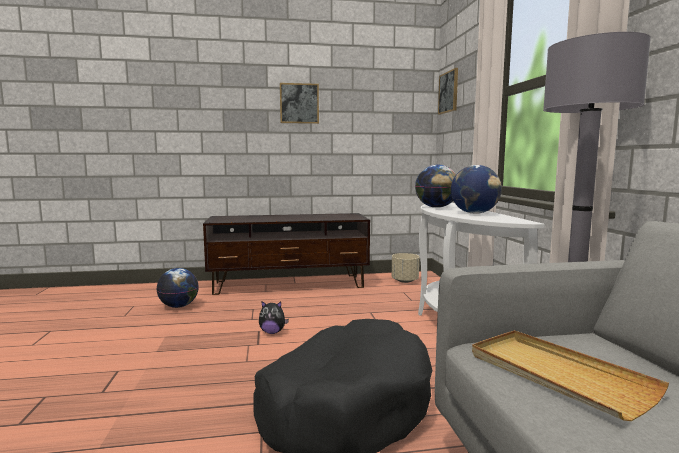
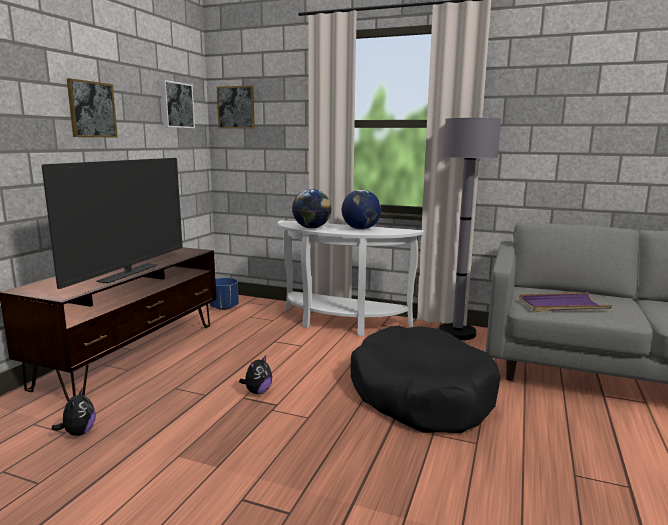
camera: 60 degrees left, 5 degrees up
(179, 306) = (78, 433): globe -> plush toy
(275, 220) = (129, 273): none -> television
(391, 96) = (176, 105): none -> picture
(405, 281) = (224, 307): beige planter -> blue planter
(557, 375) = (562, 306): beige tray -> purple tray

